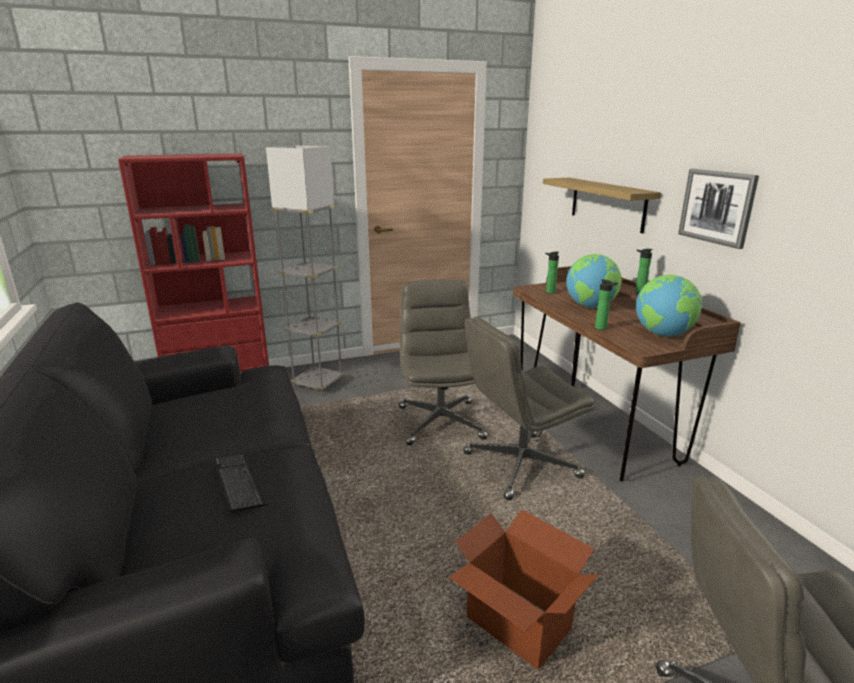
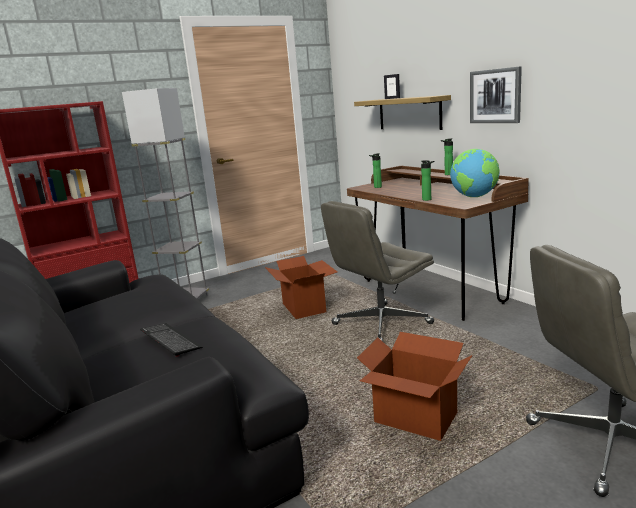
camera: 10 degrees left, 5 degrees down
(440, 422) = (304, 308): grey office chair -> cardboard box
(589, 182) = (392, 98): none -> picture frame
(590, 306) = (413, 190): globe -> none

